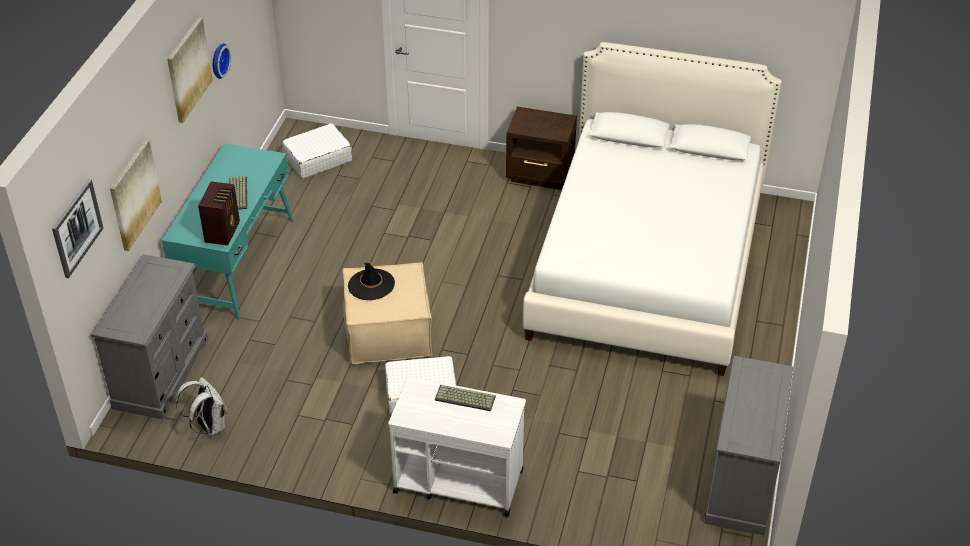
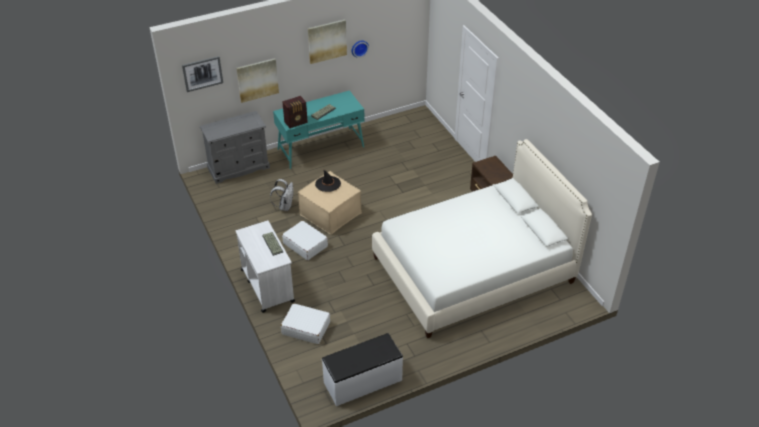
camera: 50 degrees right, 0 degrees up
(208, 426) = (224, 197): white backpack -> white backpack (285, 206)
(317, 159) = (411, 129): white suitcase -> white suitcase (306, 328)
(741, 482) = (363, 381): grey dresser -> white bench

